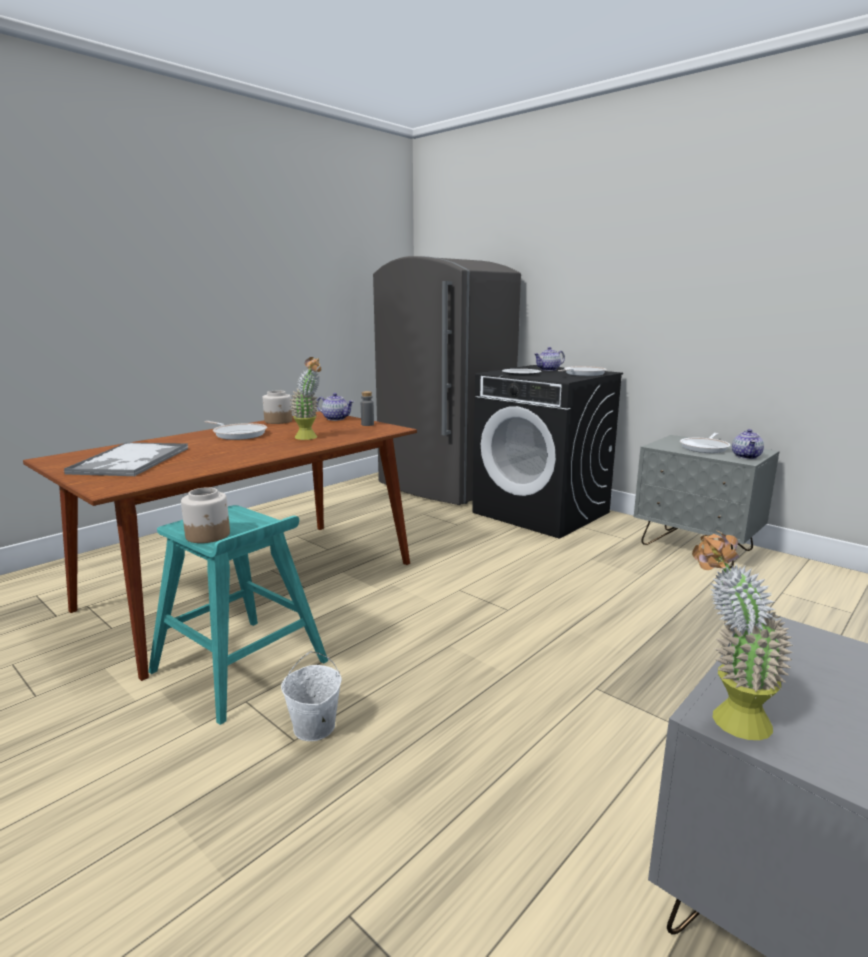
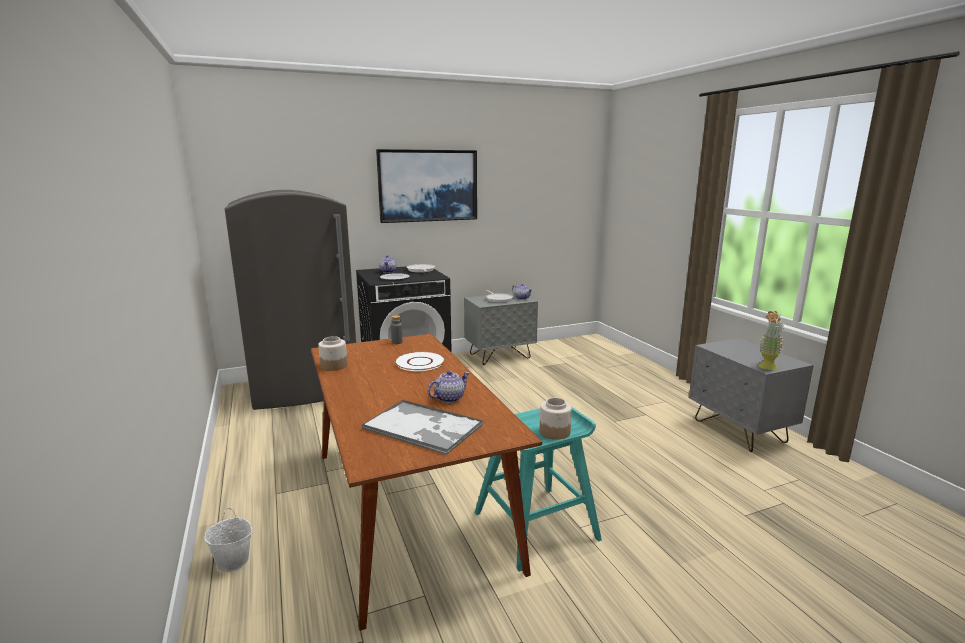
camera: 65 degrees left, 0 degrees up
(238, 434) = (368, 383): frying pan -> none
(310, 438) = (420, 362): potted plant -> white plate
(314, 727) = (617, 505): white bucket -> white bucket (233, 561)
(336, 418) = (357, 348): teapot -> teapot (449, 398)
(642, 251) = (428, 185): none -> picture

